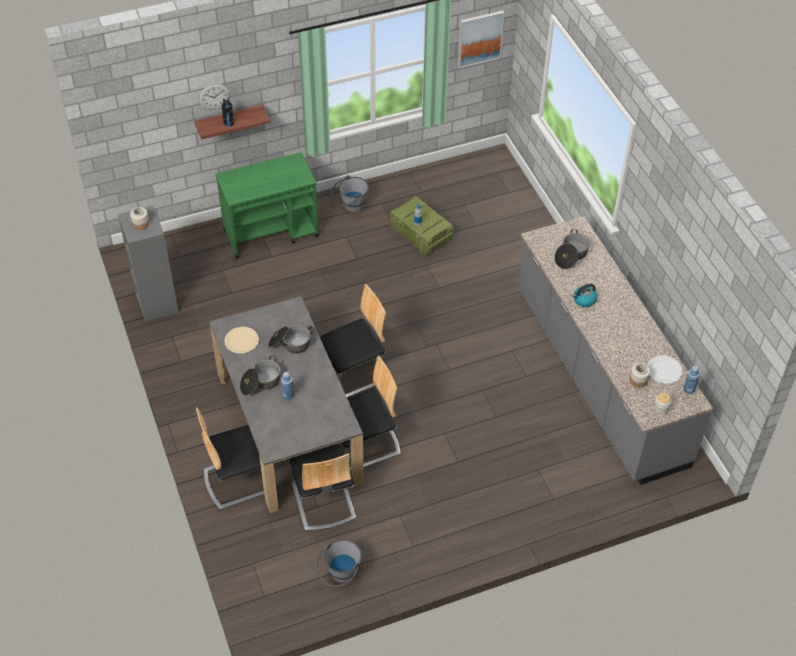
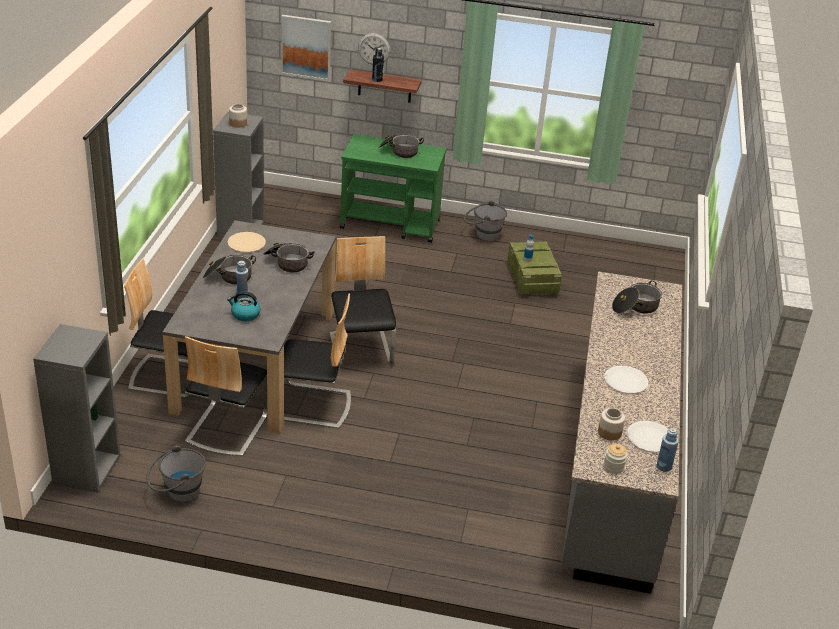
camera: 30 degrees right, 15 degrees down
(257, 595) = (86, 468): none -> grey bookcase
(269, 175) = (399, 151): none -> cooking pot
(355, 373) = (361, 349): chair -> chair turned 105 degrees counterclockwise
(480, 38) = (674, 97): picture -> picture (306, 47)
(584, 300) = (614, 345): kettle -> kettle (245, 315)
(614, 329) = (625, 381): none -> white plate

